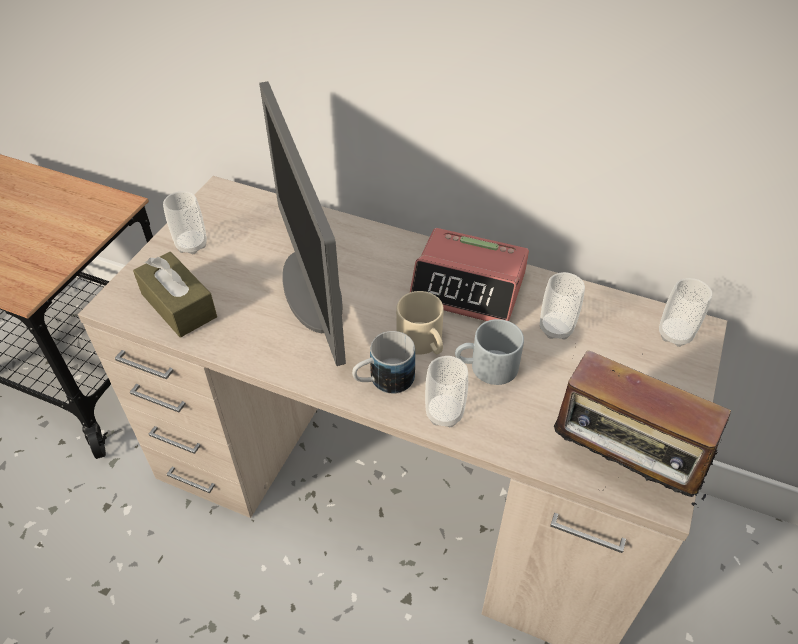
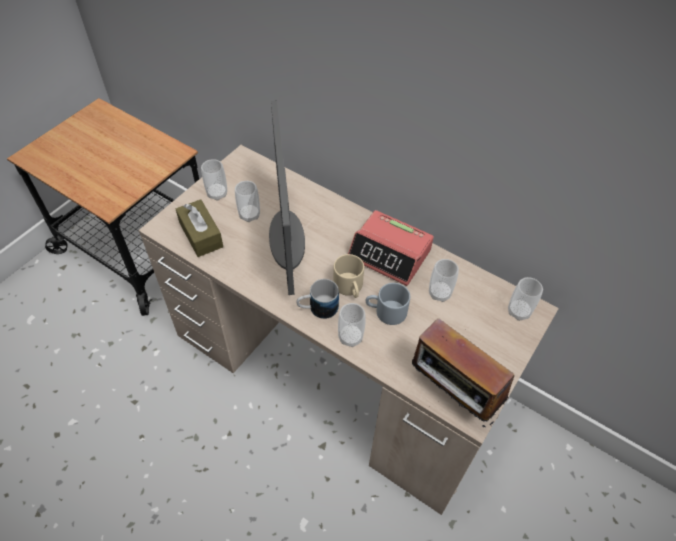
camera: 10 degrees right, 5 degrees up
(247, 266) = (249, 215): none -> cup

